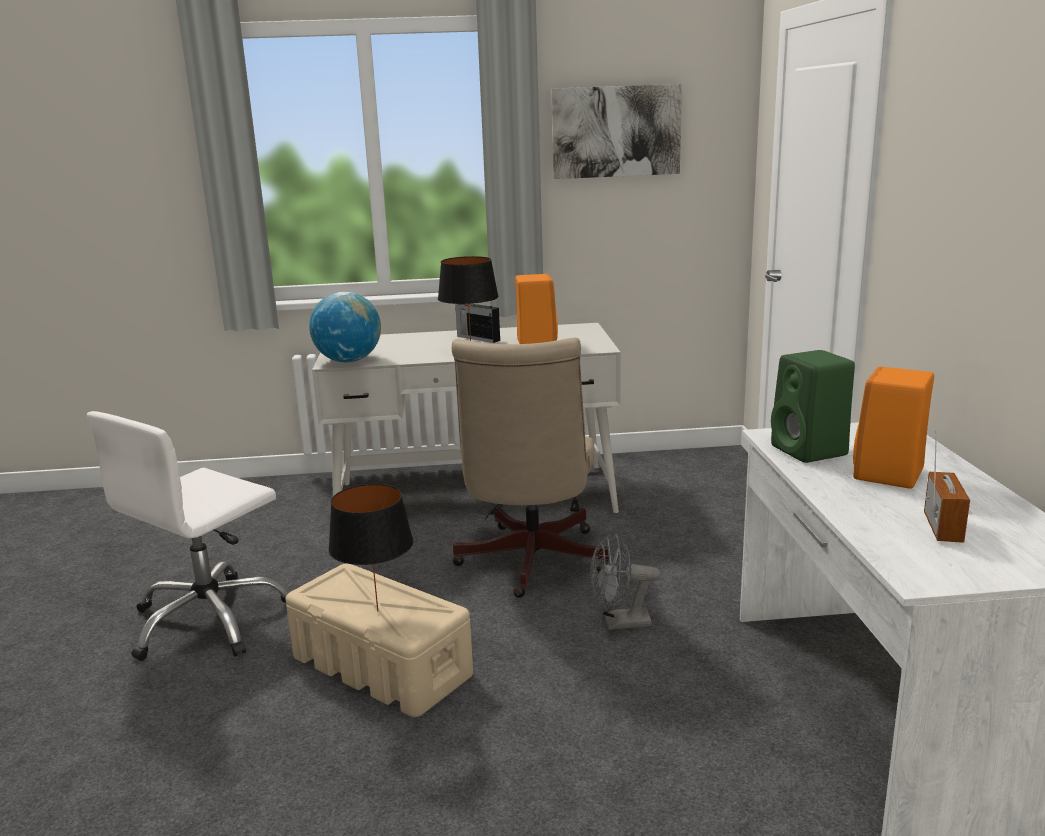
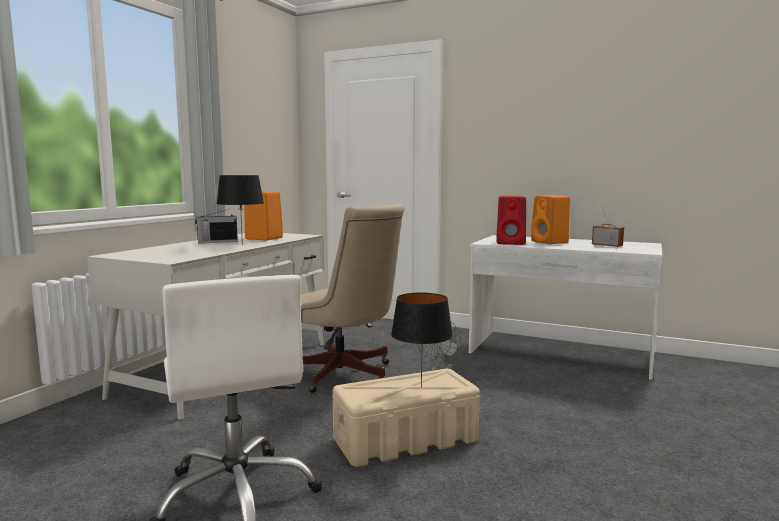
camera: 60 degrees left, 10 degrees down
(348, 361) = (178, 258): globe -> none
(615, 131) = (243, 106): picture -> none
(811, 451) = (511, 243): green speaker -> red speaker

